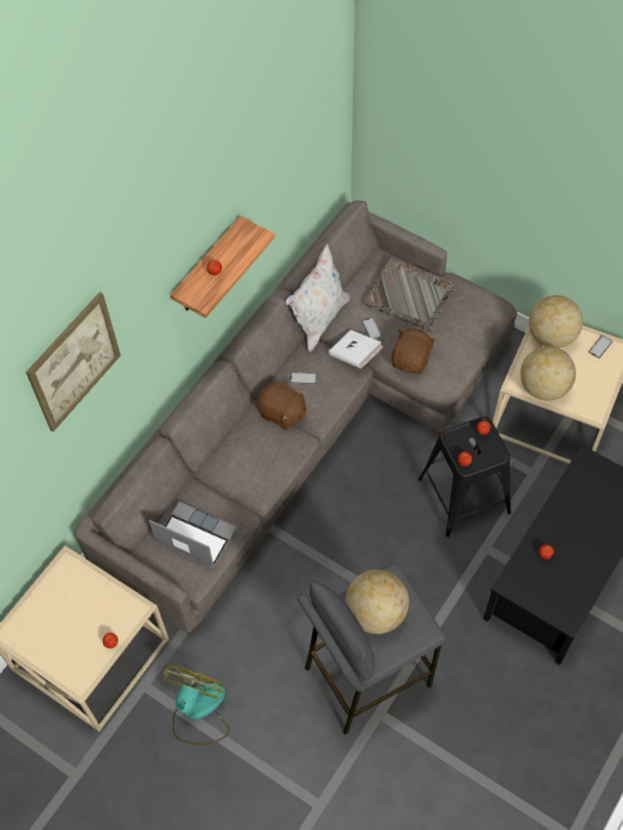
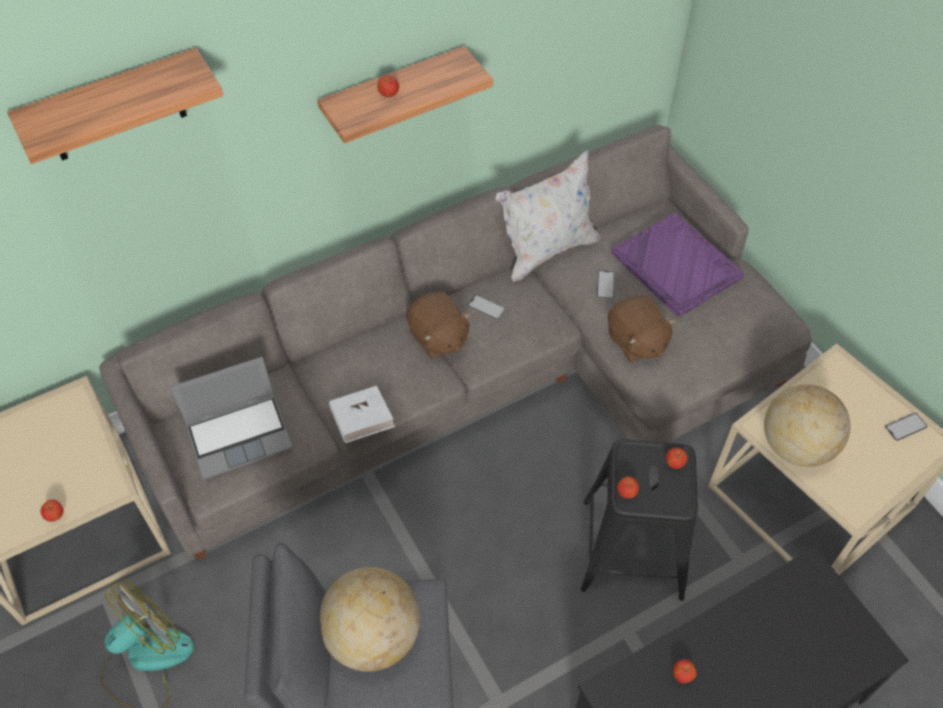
camera: 25 degrees right, 5 degrees down
(74, 362) = (114, 108): picture -> shelf
(194, 537) = (240, 435): laptop -> laptop turned 105 degrees clockwise
(355, 355) = (566, 307): white book -> white book (362, 423)
(410, 296) = (676, 266): grey tray -> purple tray
(411, 360) = (636, 341): brown plush toy -> brown plush toy turned 105 degrees clockwise
(551, 336) = (840, 385): globe -> none

